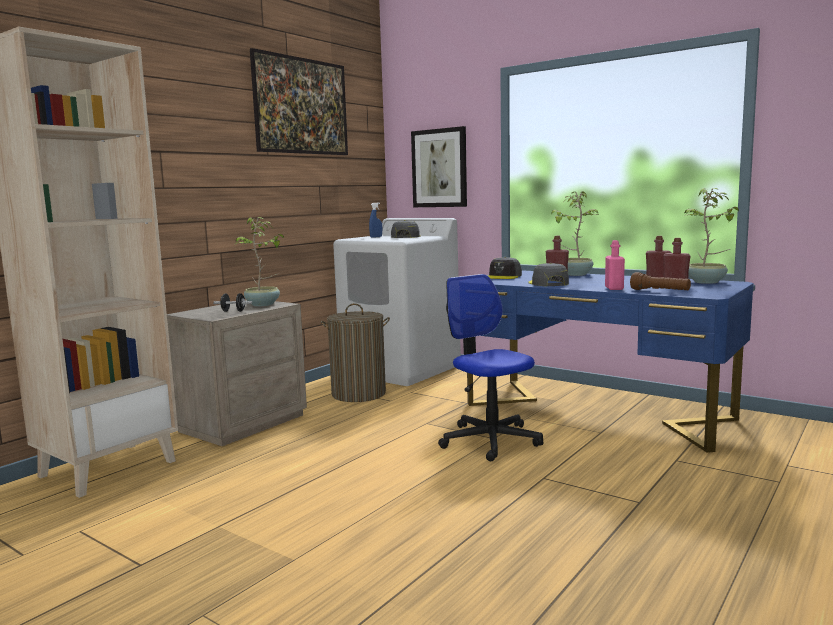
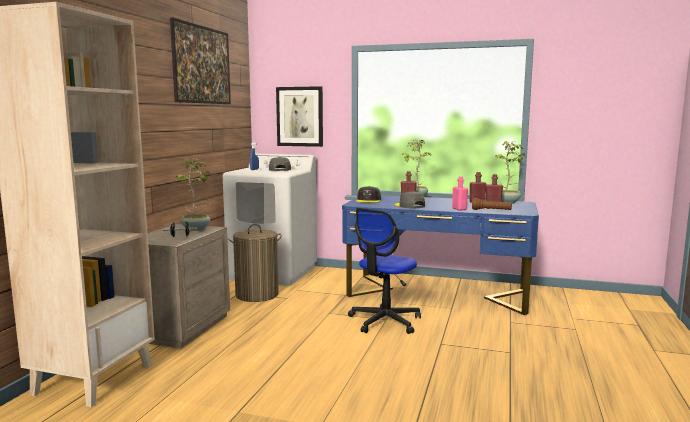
camera: 20 degrees left, 0 degrees up
(490, 440) = (385, 321): office chair -> office chair turned 90 degrees counterclockwise

